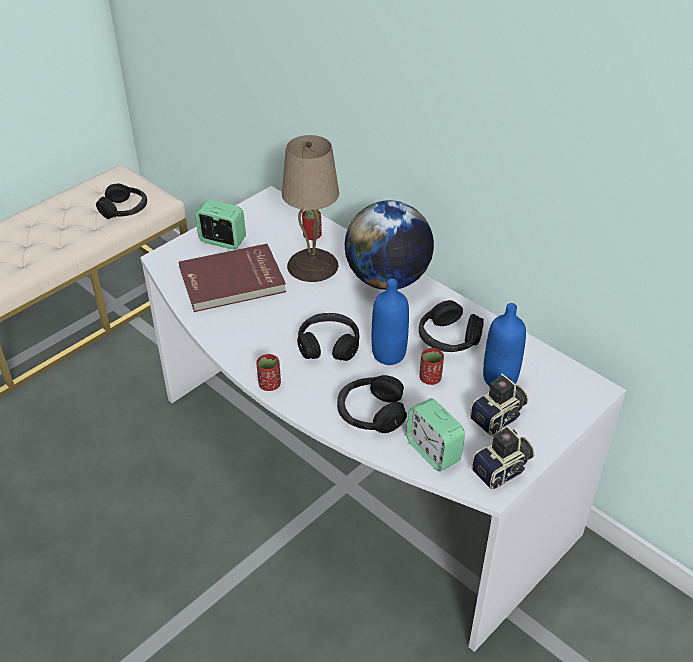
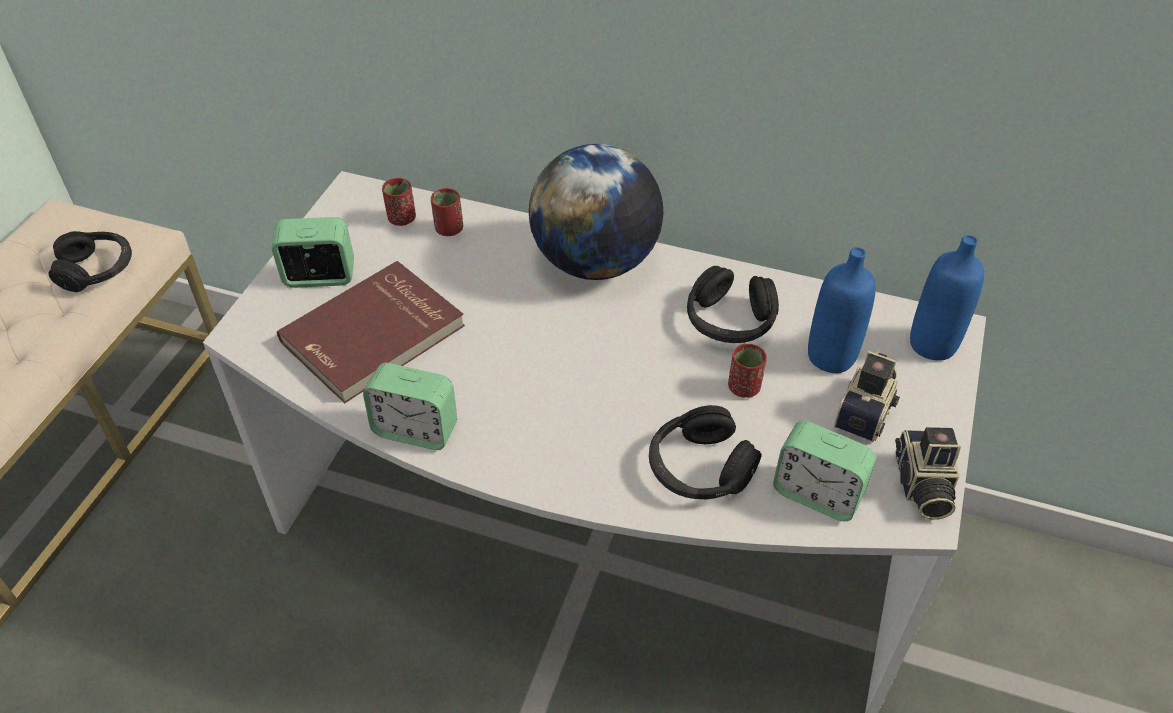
camera: 25 degrees left, 5 degrees up
(223, 338) = (415, 430): none -> alarm clock
(269, 384) = (530, 478): red cup -> red cup (402, 219)
(313, 265) = (477, 272): beige table lamp -> none
(328, 345) = (576, 386): black headphones -> none
(388, 354) = (667, 371): blue bottle -> blue bottle (932, 344)
(503, 470) = (921, 486): camera -> camera turned 150 degrees clockwise

